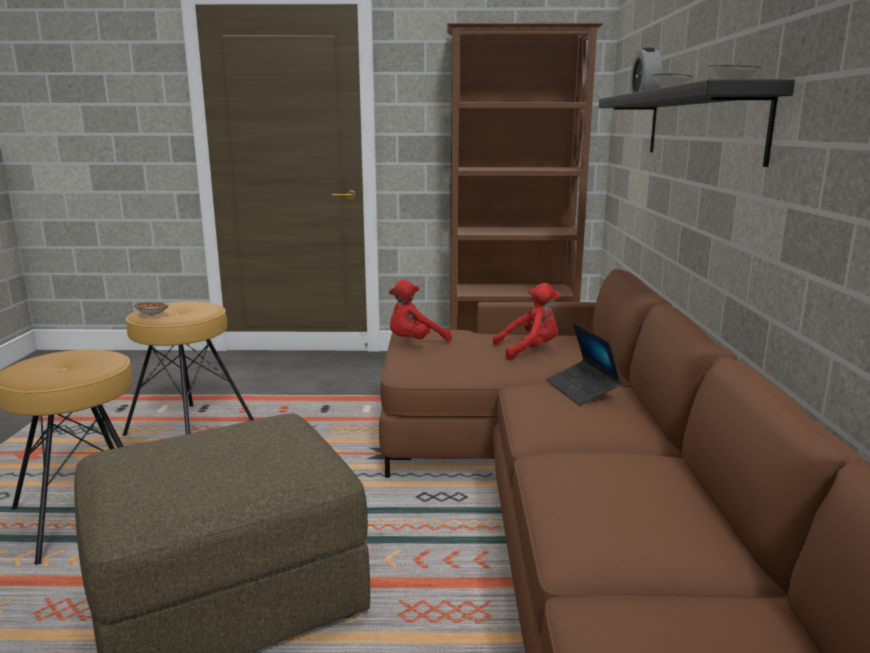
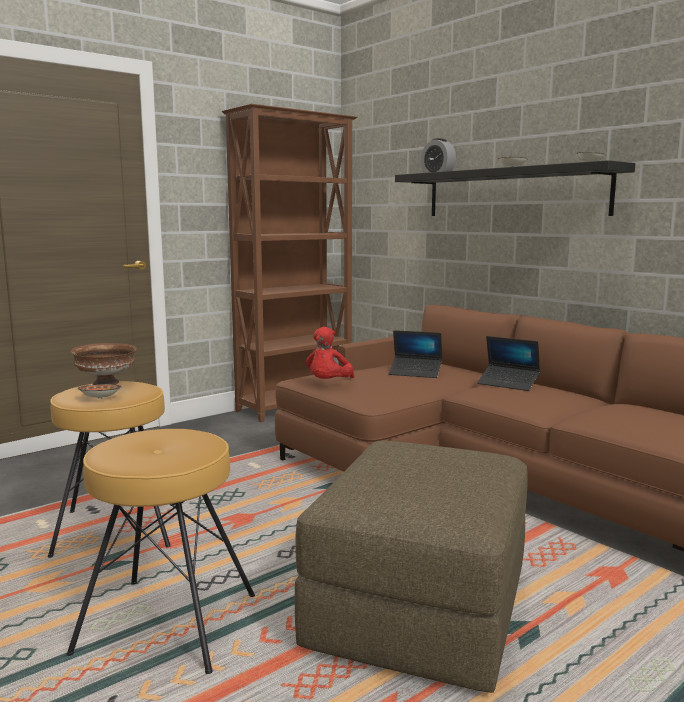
camera: 40 degrees left, 5 degrees down
(192, 303) = (107, 383): none -> brown bowl
(529, 350) = (415, 373): red plush toy -> laptop

